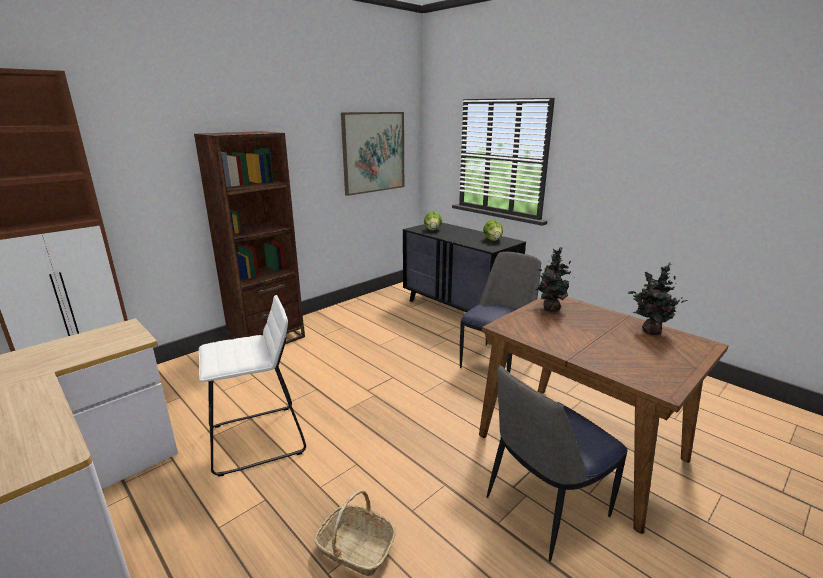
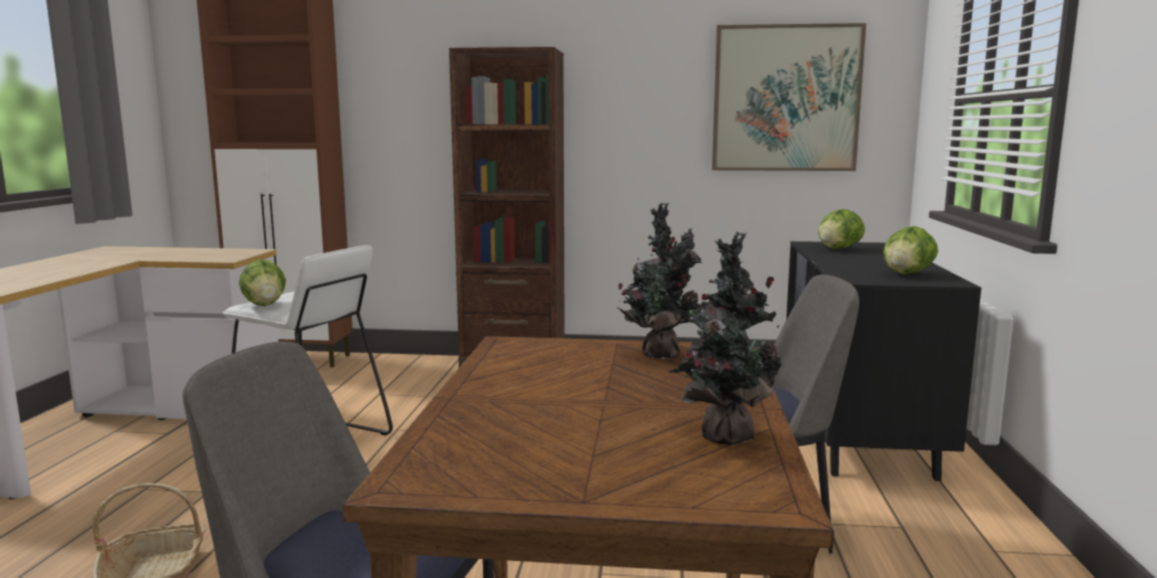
camera: 50 degrees right, 10 degrees down
(228, 361) = (265, 305): none -> lettuce

